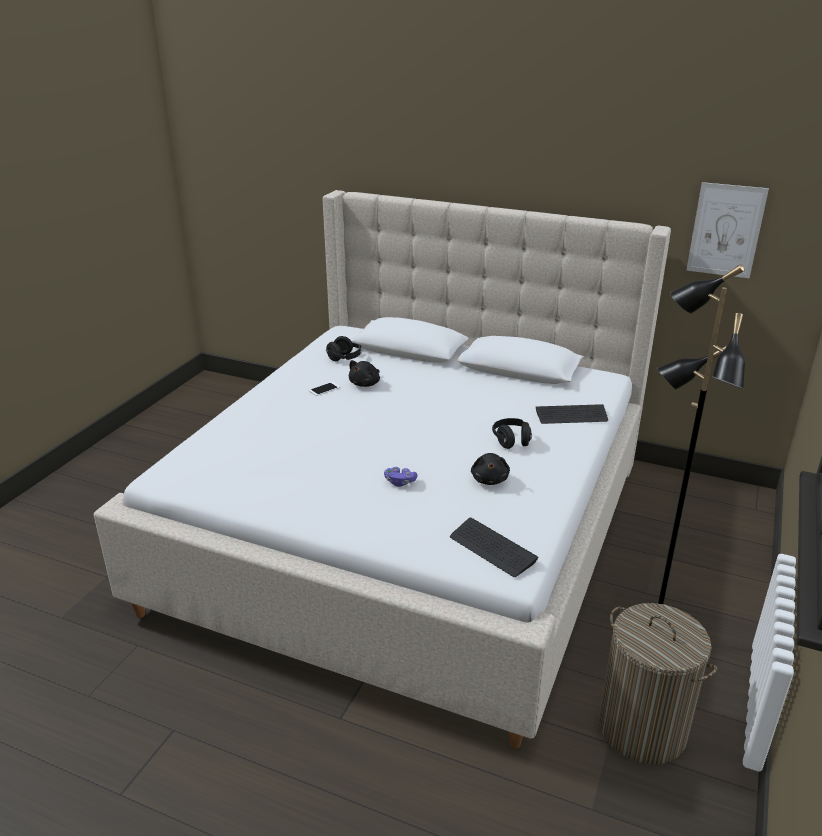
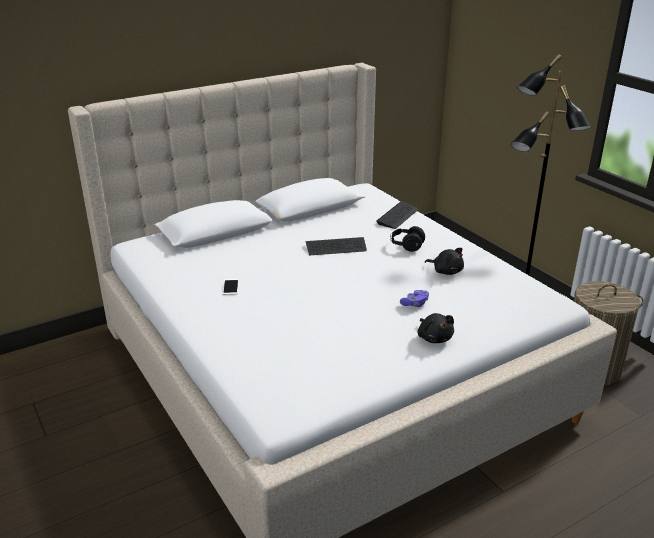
camera: 55 degrees left, 0 degrees up
(345, 359) = (190, 261): black headphones -> none
(365, 384) = (248, 267): black plush toy -> black plush toy (434, 338)
(492, 548) = (528, 300): keyboard -> keyboard (336, 247)
(726, 230) = (389, 56): picture -> none

